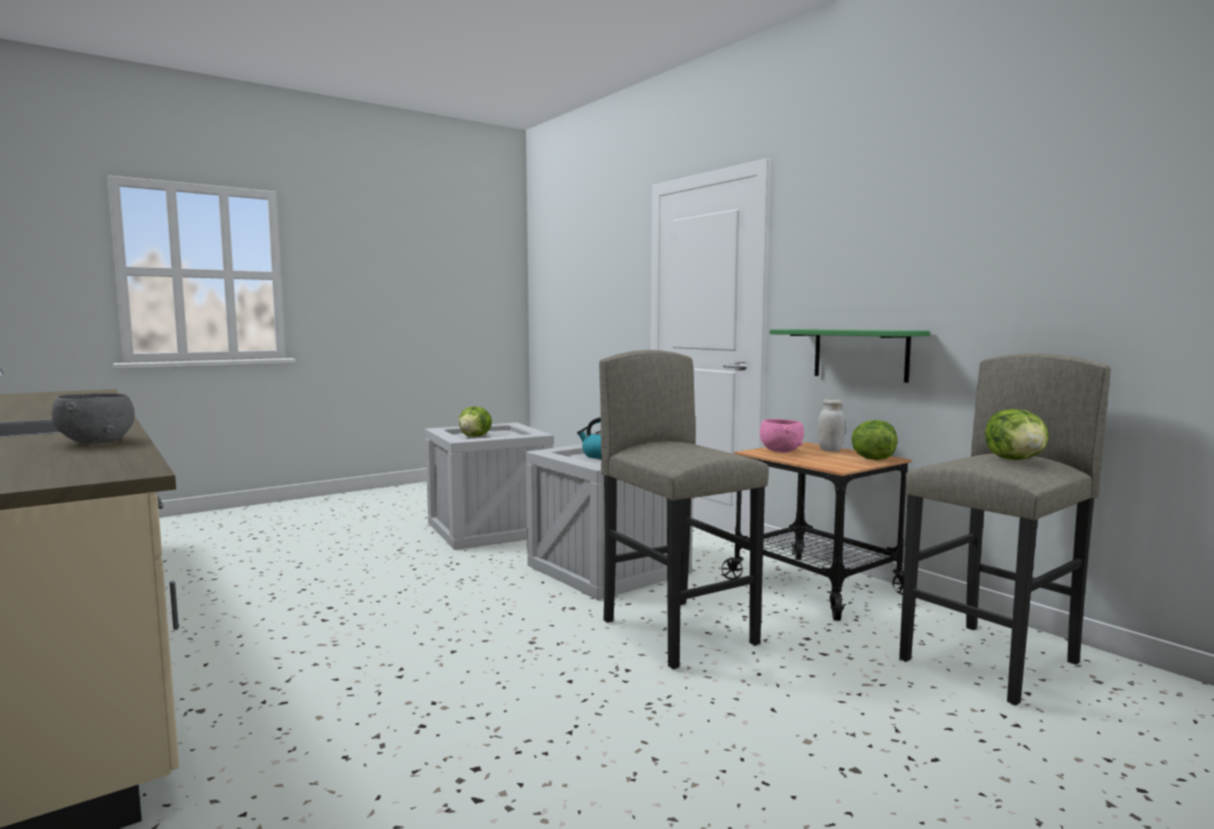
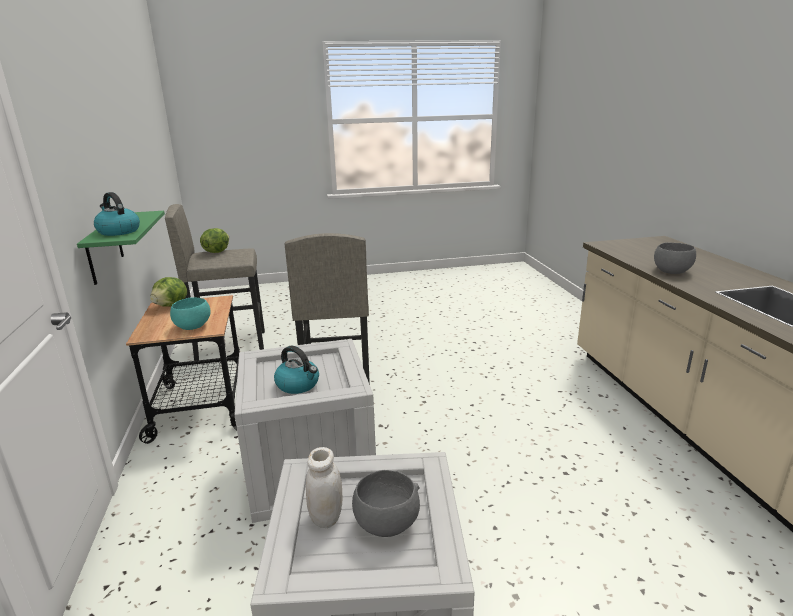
camera: 155 degrees left, 15 degrees up
(475, 436) = (385, 524): lettuce -> grey bowl
(780, 451) = (192, 327): pink bowl -> turquoise bowl
(815, 329) = (118, 231): none -> kettle
(830, 450) = (157, 322): white jar -> white jar (326, 517)

